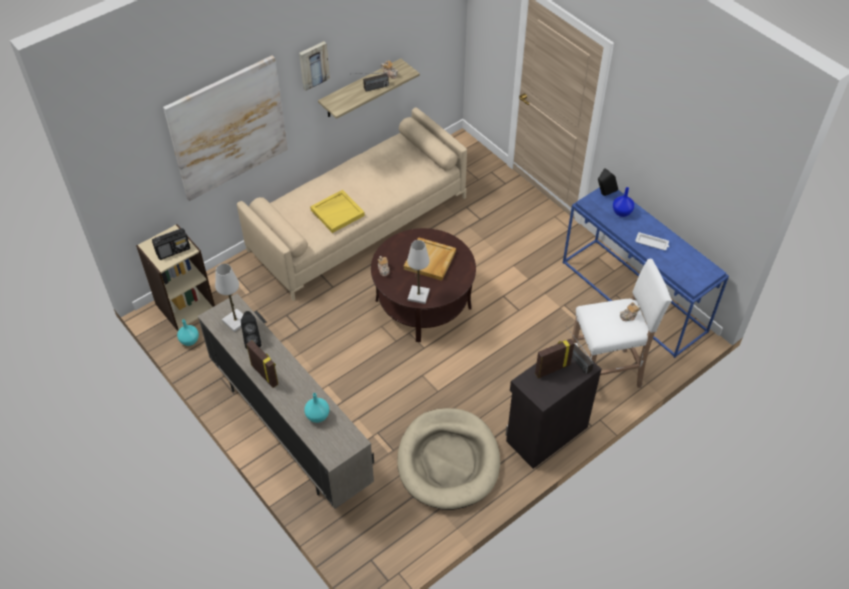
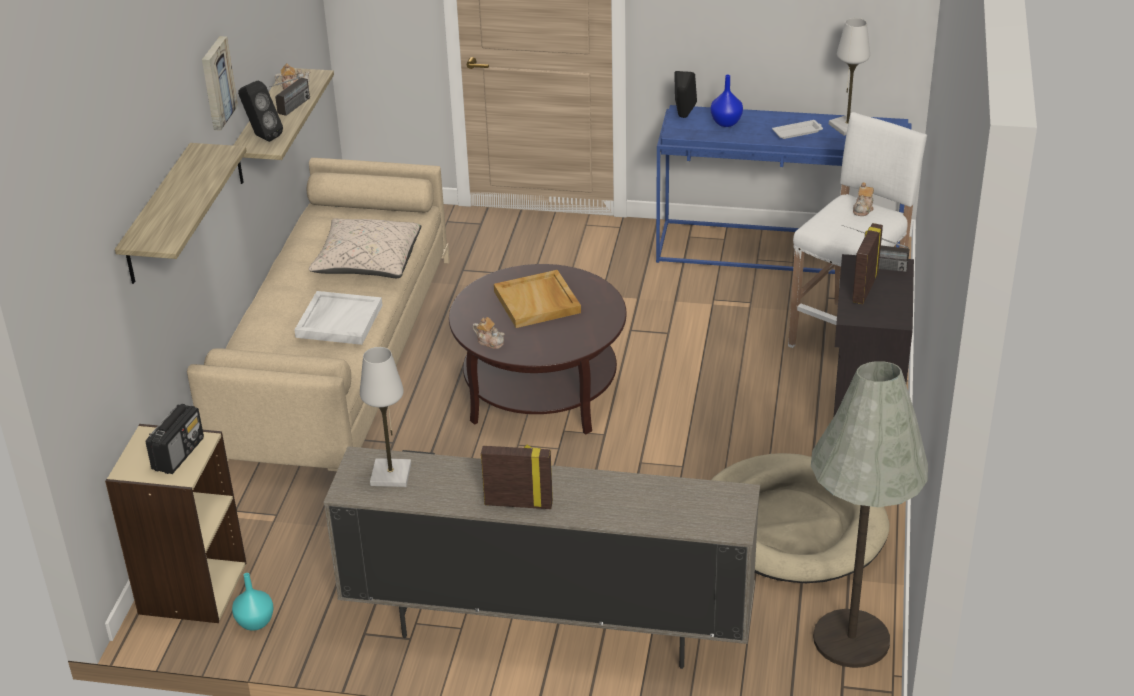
camera: 40 degrees left, 15 degrees down
(228, 128) = (158, 215): picture -> shelf
(252, 340) = (447, 480): black speaker -> black speaker (262, 136)
(317, 416) = (653, 501): turquoise vase -> none
(337, 212) = (339, 320): yellow tray -> white tray
(386, 186) = (367, 263): none -> beige pillow
(402, 540) = (851, 639): none -> grey floor lamp
(418, 295) = (572, 342): white table lamp -> white table lamp (847, 126)

